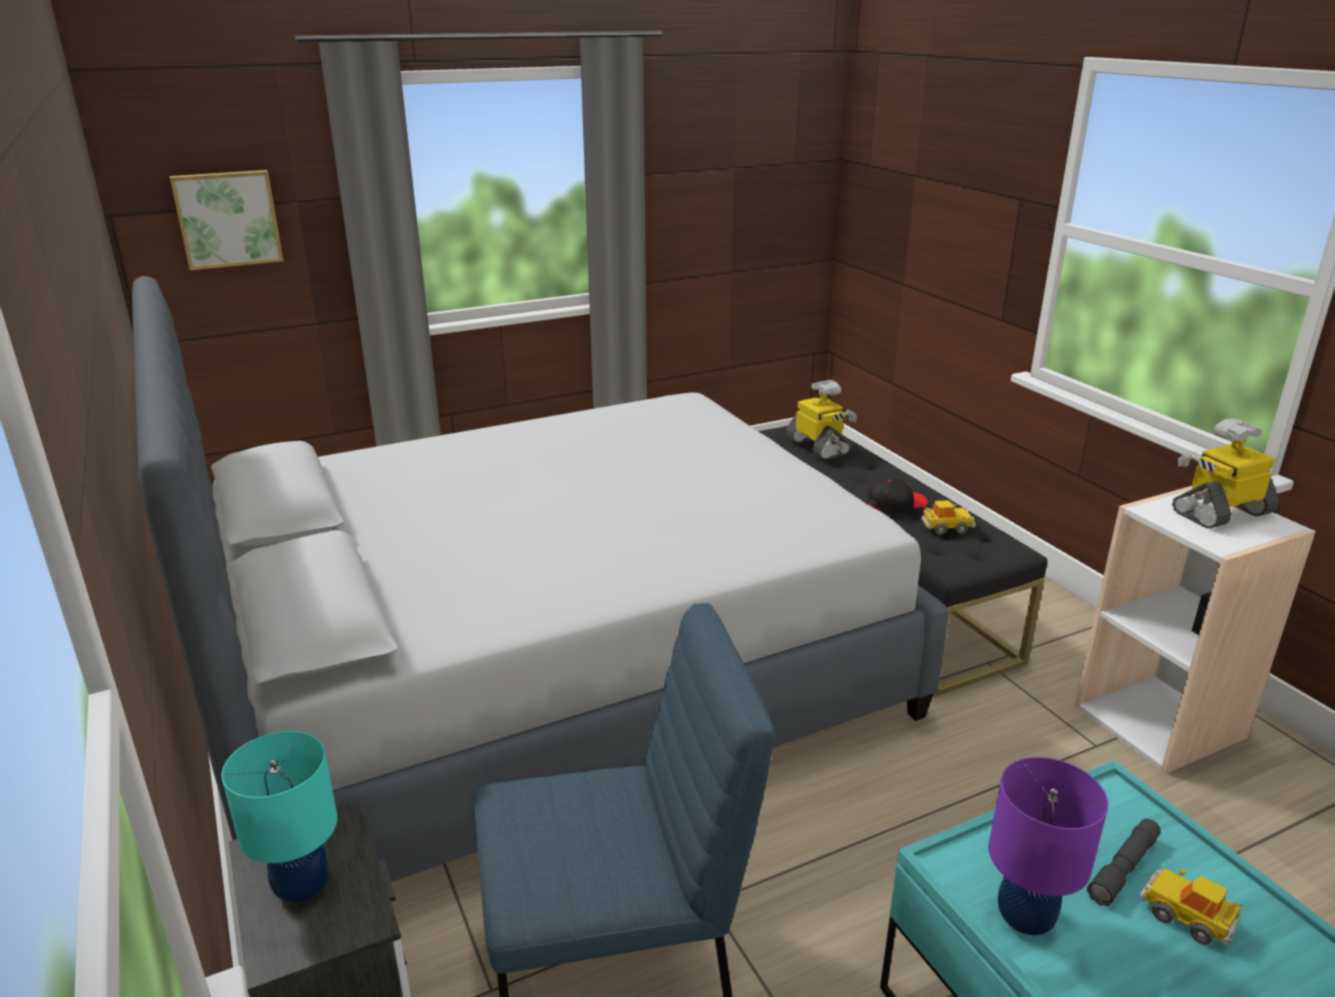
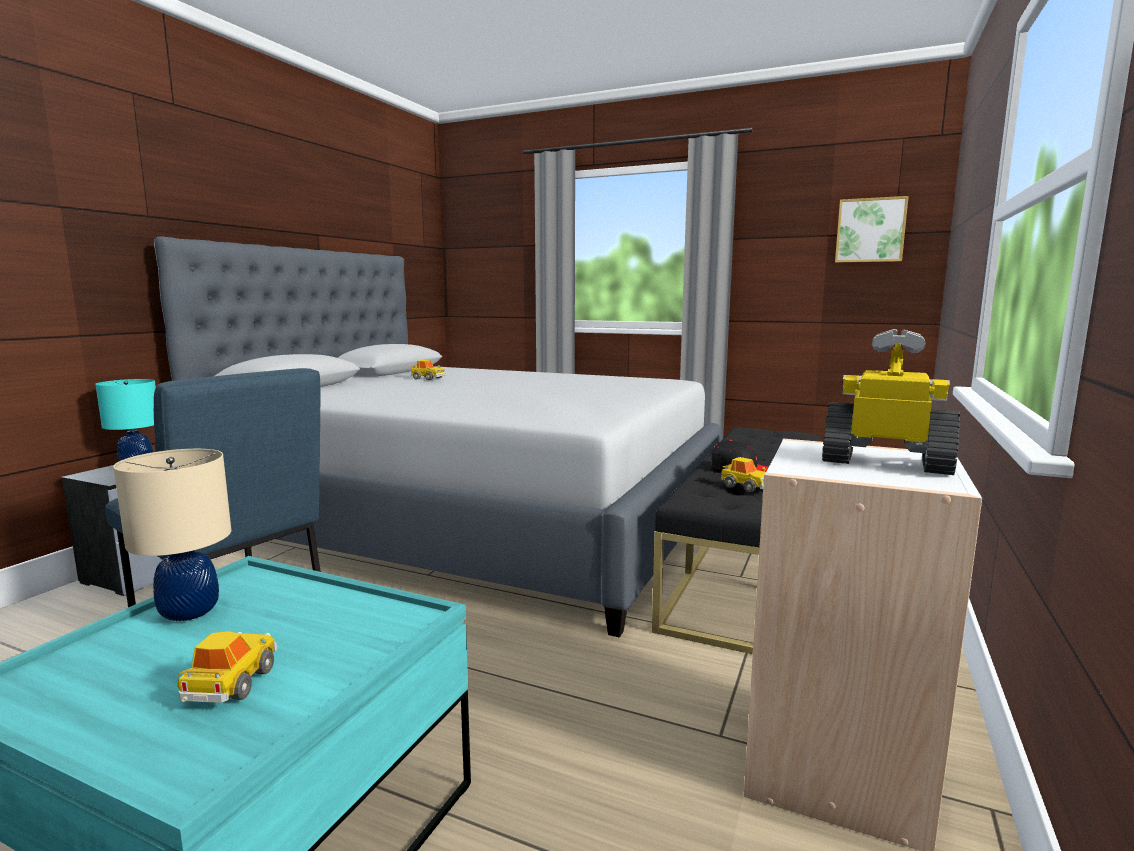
camera: 50 degrees right, 15 degrees down
(227, 219) = (489, 252): picture -> picture (870, 230)
(421, 506) = (428, 378): none -> toy car
(818, 447) = (771, 440): toy robot -> none
(1027, 920) = (187, 614): purple table lamp -> beige table lamp
(1123, 868) = (291, 640): grey flashlight -> none

